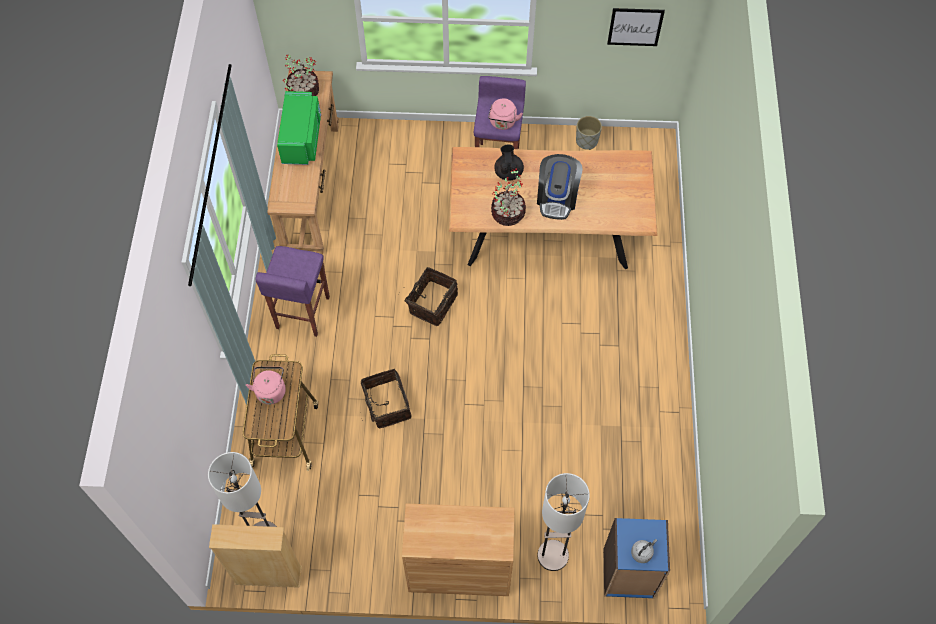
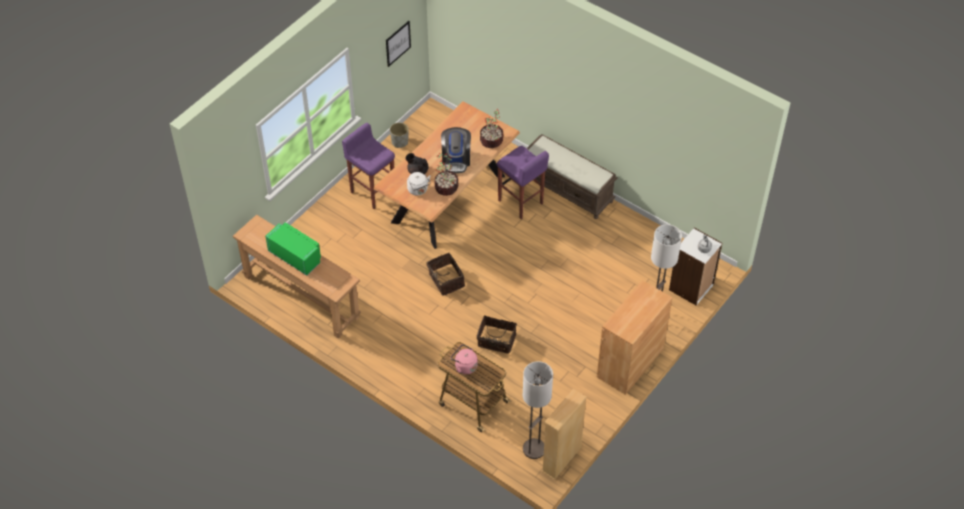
camera: 55 degrees left, 10 degrees down
(302, 313) = (393, 350): purple stool -> purple stool (520, 202)
(303, 92) = (258, 237): potted plant -> potted plant (491, 141)
(481, 190) = (418, 190): none -> white kettle
(502, 123) = (378, 155): pink kettle -> none
(557, 198) = (456, 160): coffee machine -> coffee machine turned 45 degrees clockwise
(628, 574) = (691, 287): blue bookcase -> white bookcase
(664, 344) = (568, 189): none -> brown bench

